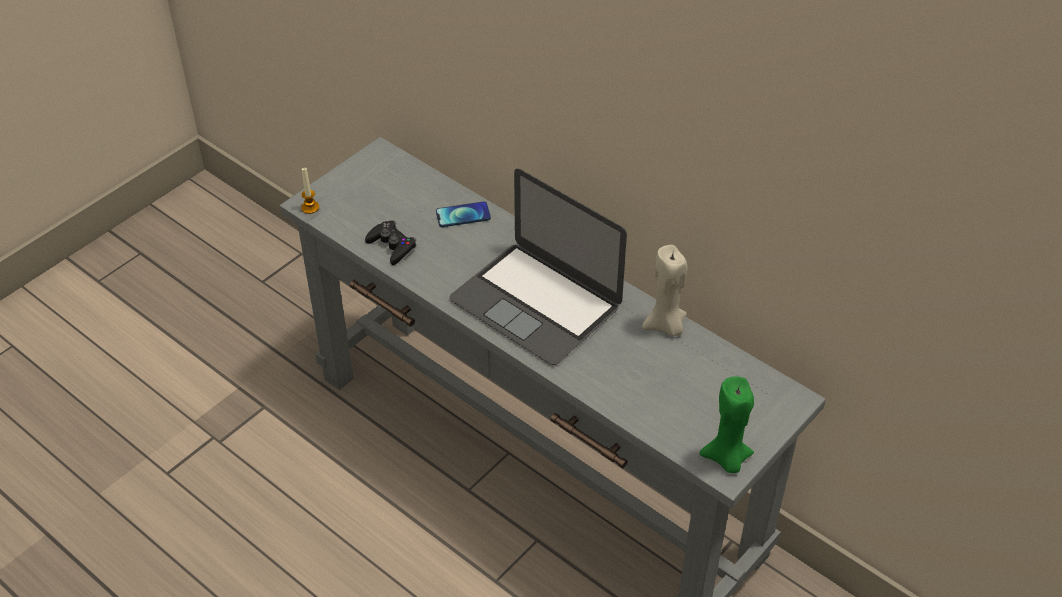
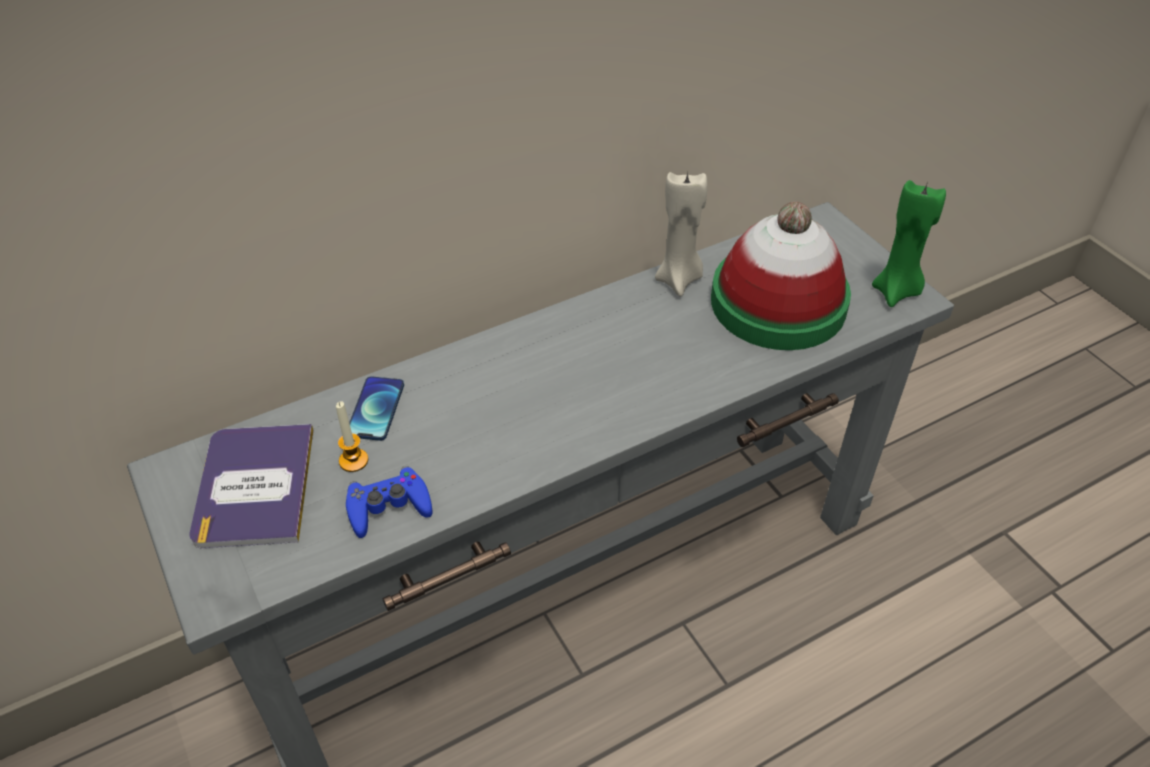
camera: 70 degrees left, 0 degrees up
(310, 207) = (228, 597): candle -> candle (353, 461)
(384, 189) = (254, 486): none -> book
(392, 246) = (388, 507): black game controller -> blue game controller
(535, 303) = (587, 380): laptop -> none
(671, 388) = (778, 303): none -> hat

